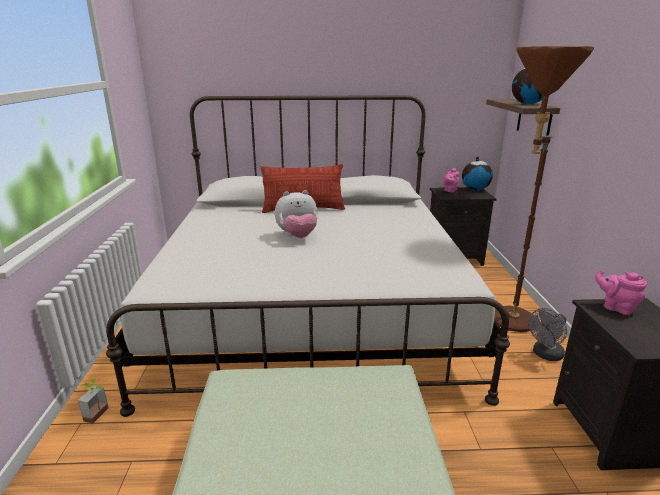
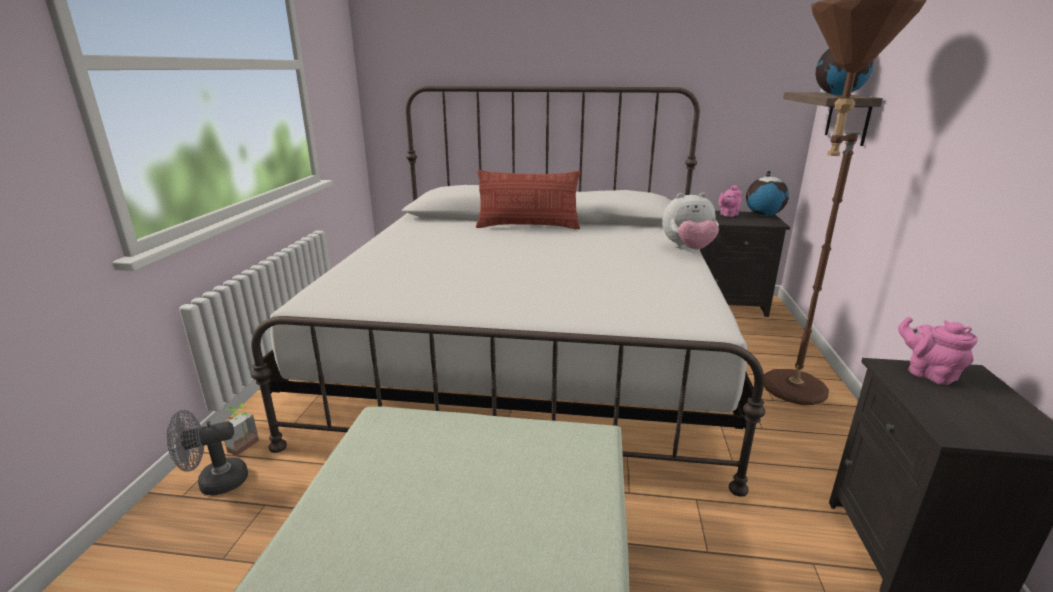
camera: 10 degrees right, 0 degrees up
(298, 236) = (508, 256): plush toy -> plush toy (688, 249)
(545, 355) = (831, 438): grey fan -> grey fan (215, 483)

